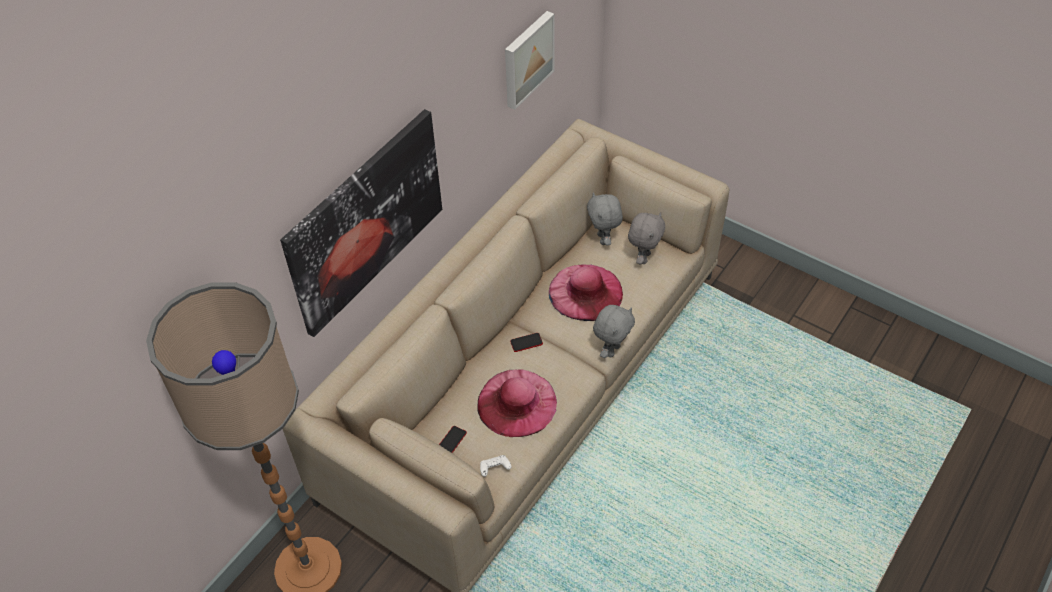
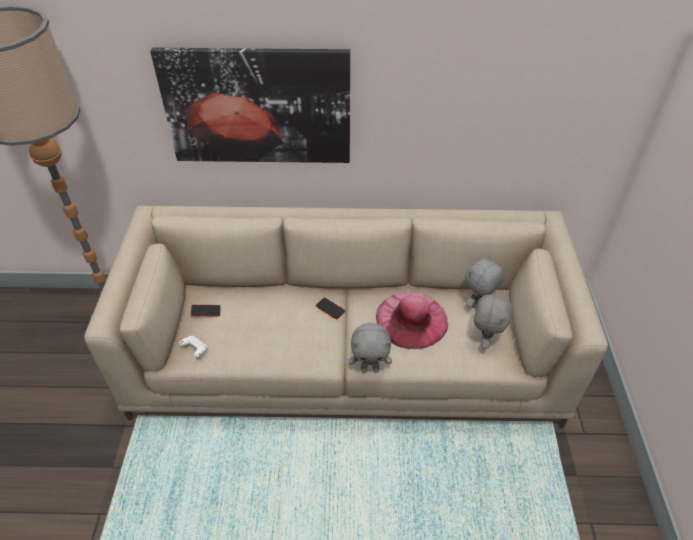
camera: 55 degrees right, 5 degrees down
(517, 403) = (267, 331): pink hat -> none
(527, 59) = (508, 99): picture -> none
(643, 257) = (485, 340): grey plush toy -> grey plush toy turned 60 degrees counterclockwise

